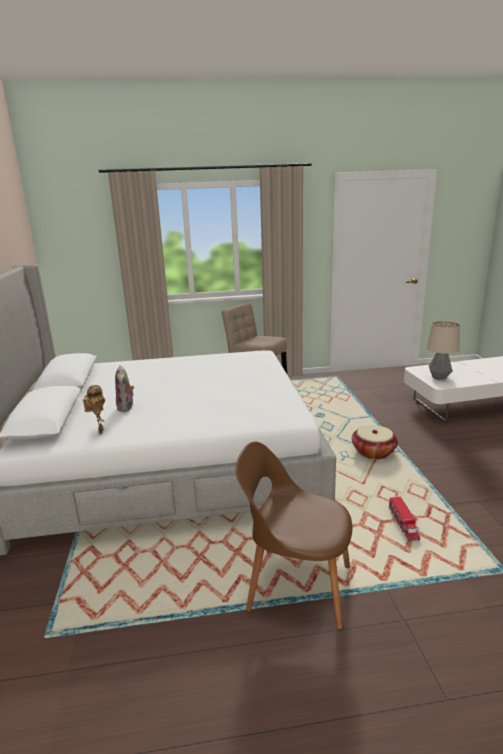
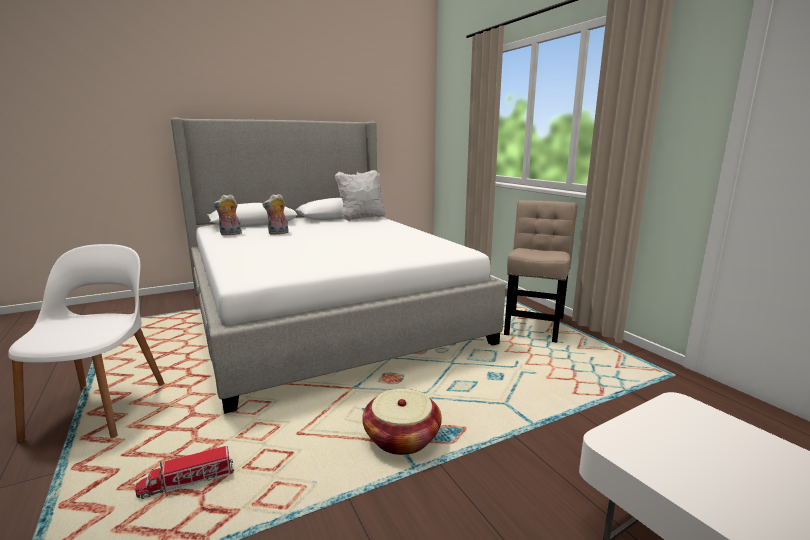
camera: 70 degrees right, 5 degrees down
(94, 370) = (362, 218): none -> white pillow
(99, 431) = (230, 234): toy robot -> plush toy
(296, 586) = (101, 407): brown chair -> white chair
(439, 377) = (669, 441): table lamp -> none

